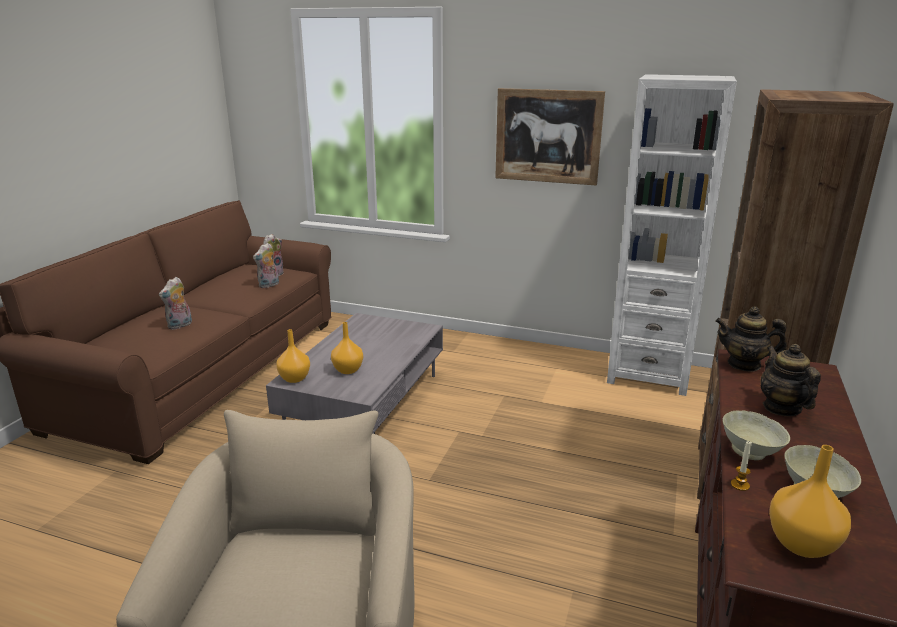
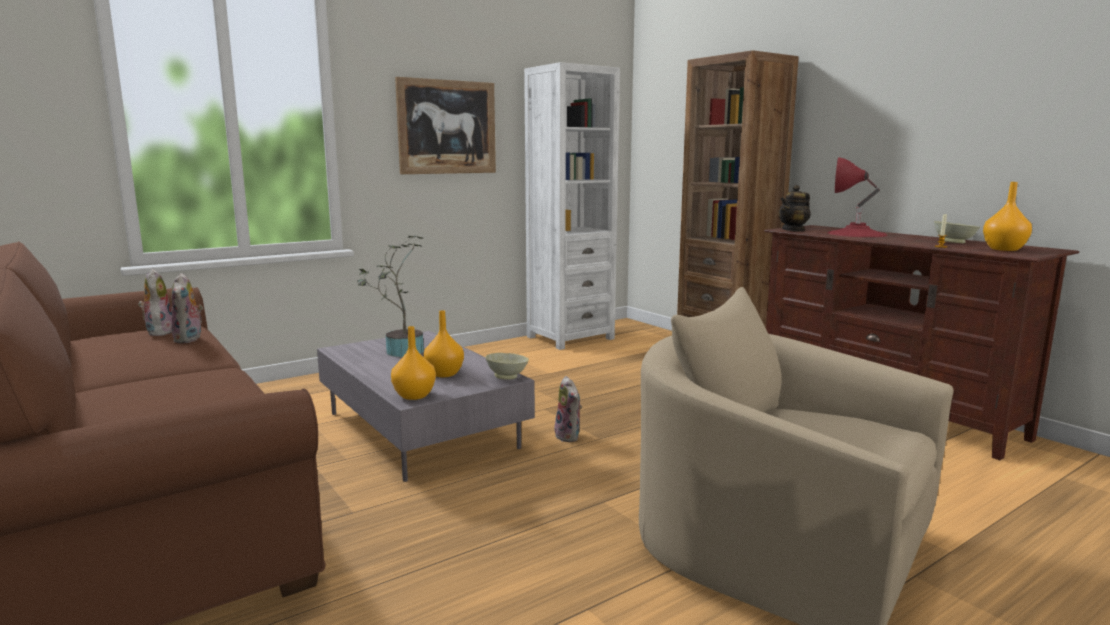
camera: 55 degrees left, 10 degrees down
(180, 325) = (192, 389): plush toy -> plush toy (569, 436)
(378, 338) = (400, 352): none -> potted plant
(751, 452) = (905, 242): beige bowl -> beige bowl (507, 377)
(781, 408) = (856, 234): teapot -> red table lamp

